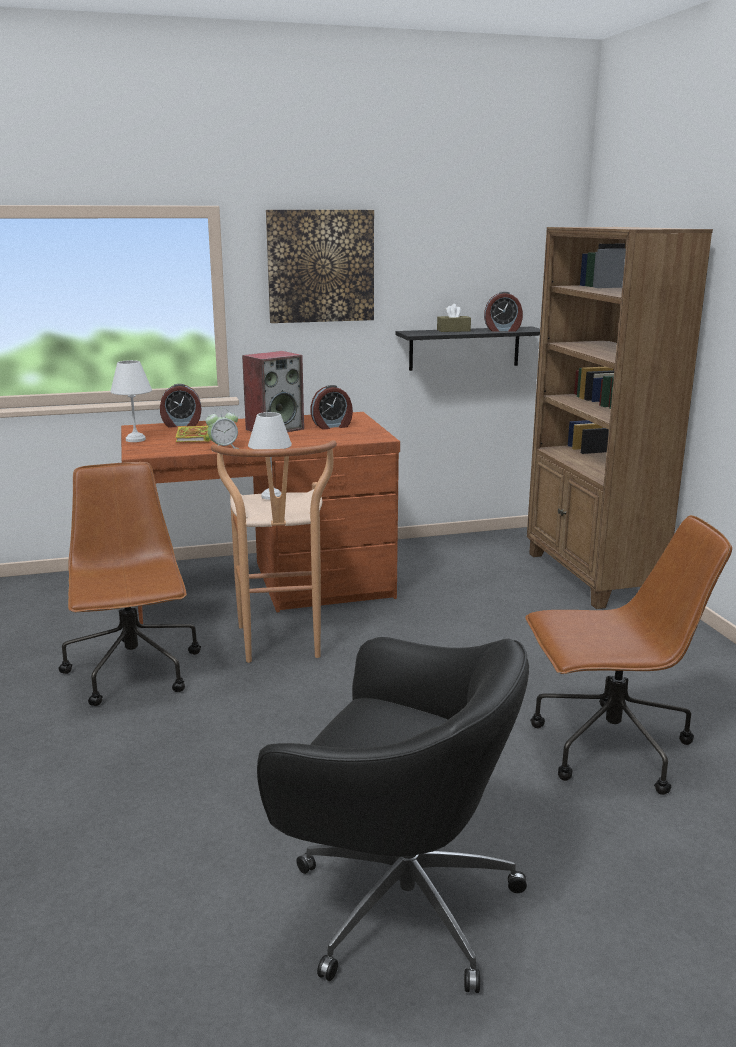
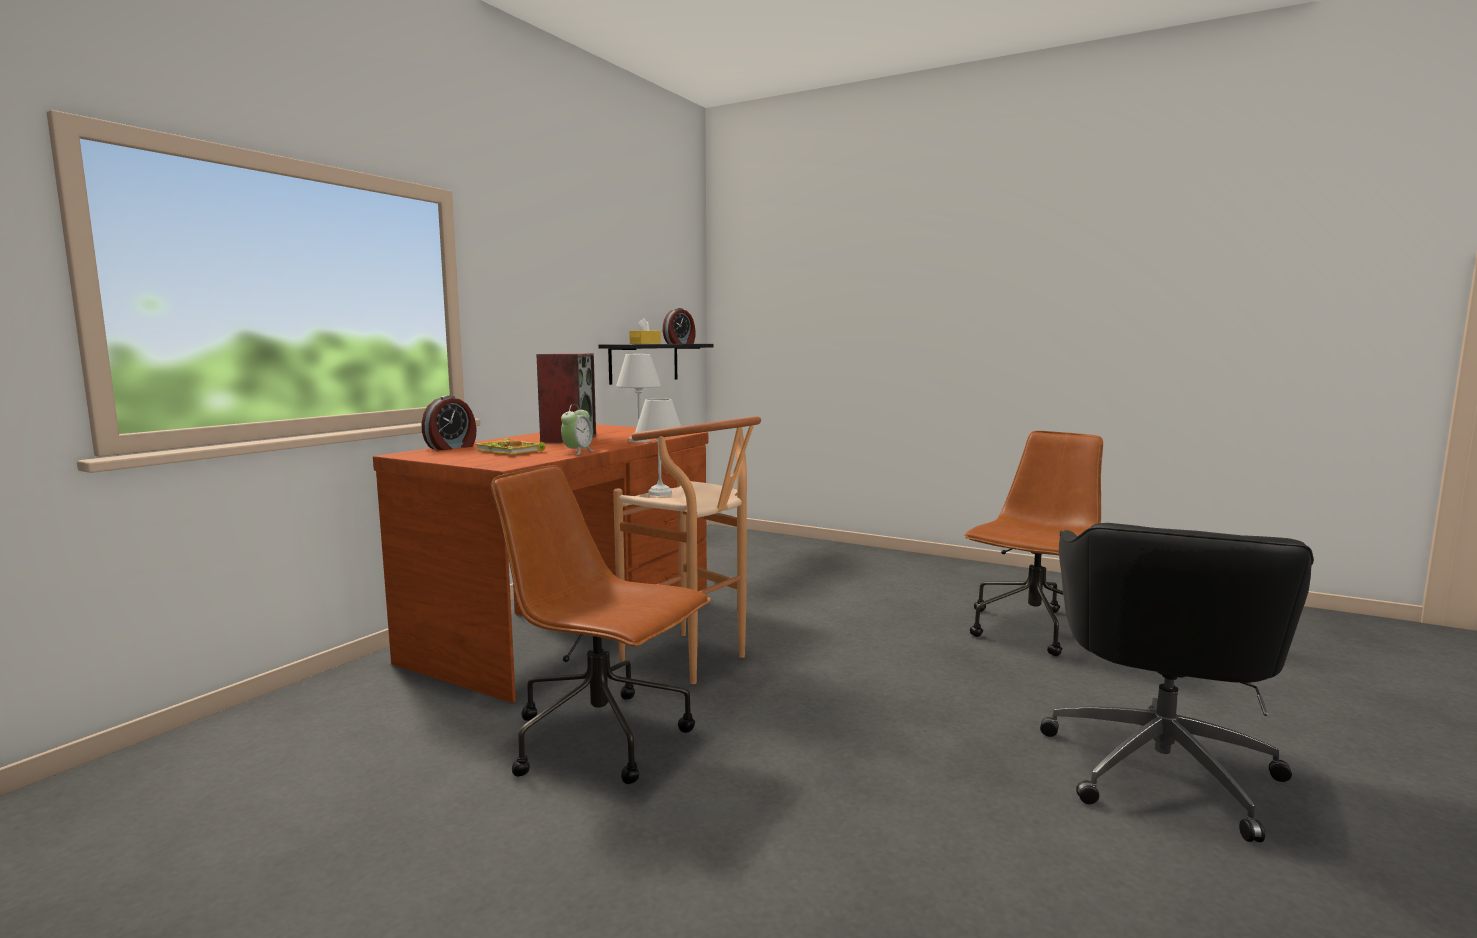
camera: 45 degrees left, 10 degrees down
(134, 440) = (448, 460): white table lamp -> white table lamp (639, 441)
(320, 266) = (540, 272): picture -> none
(332, 426) = (613, 432): alarm clock -> none
(398, 901) = (1160, 766): black office chair -> black office chair turned 135 degrees clockwise
(453, 330) = (645, 343): brown tissue box -> yellow tissue box
(591, 576) = (801, 547): brown bookcase -> none

